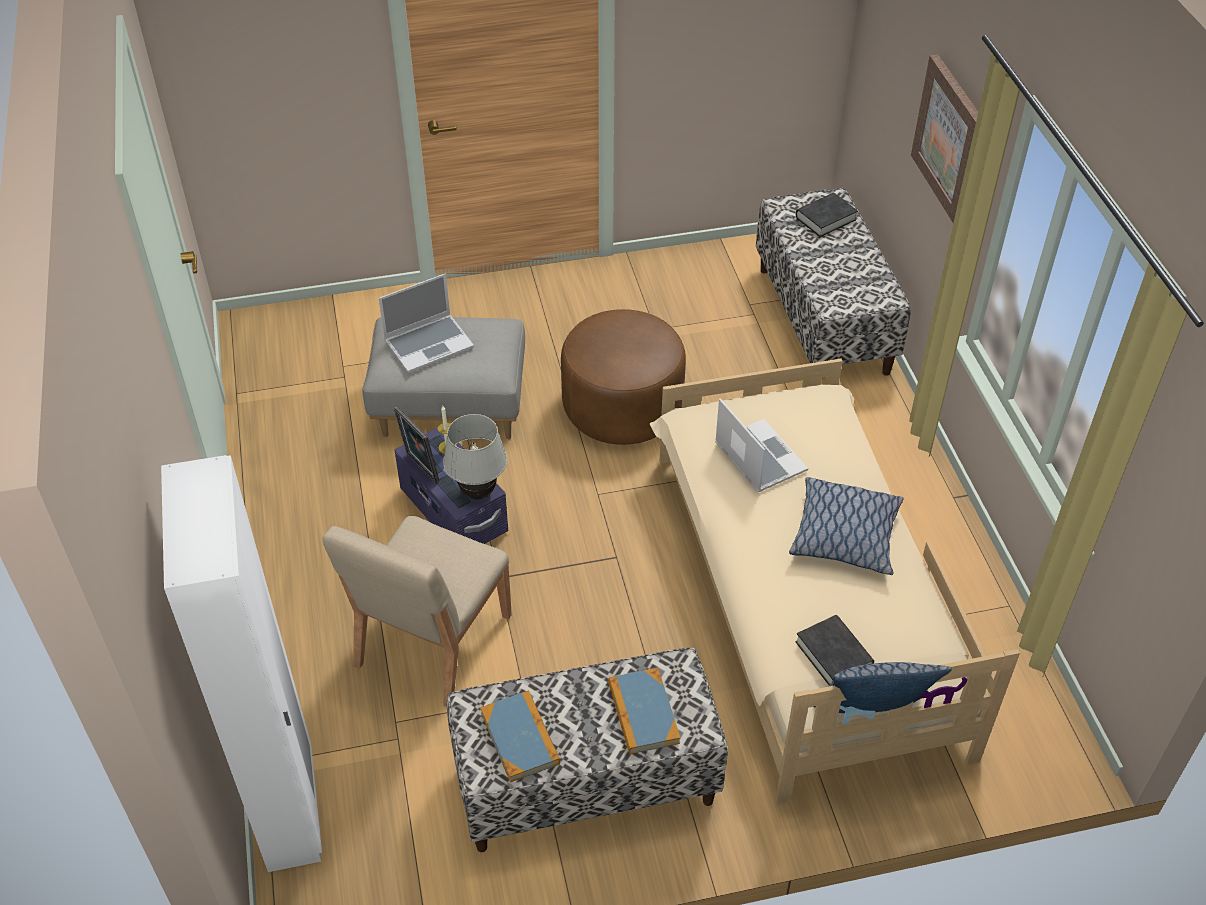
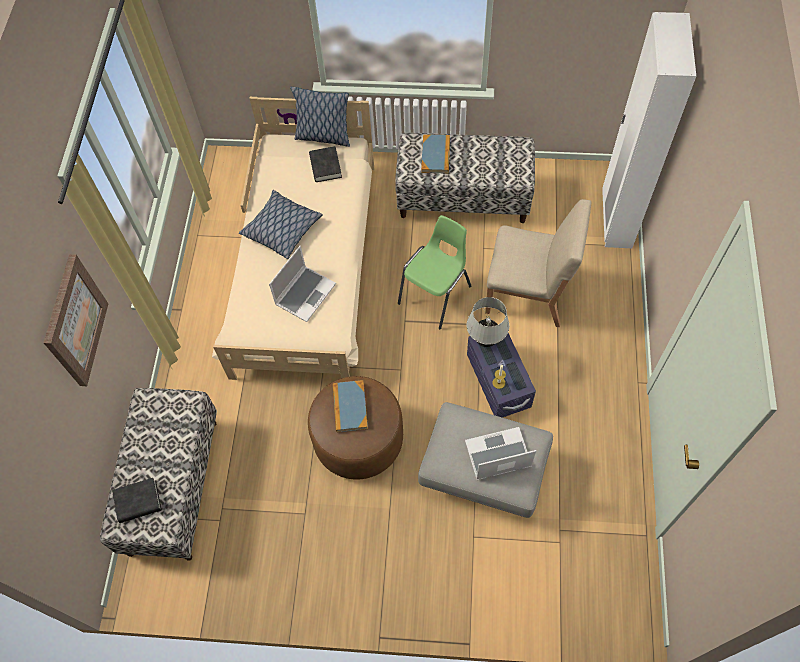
camera: 160 degrees left, 15 degrees up
(420, 469) = (520, 369): picture frame -> none
(431, 641) = (529, 293): beige chair -> beige chair turned 60 degrees clockwise
(520, 738) = (501, 157): book -> book (350, 407)
(580, 604) = (436, 295): none -> green chair
(758, 457) = (305, 293): laptop -> laptop turned 135 degrees counterclockwise

